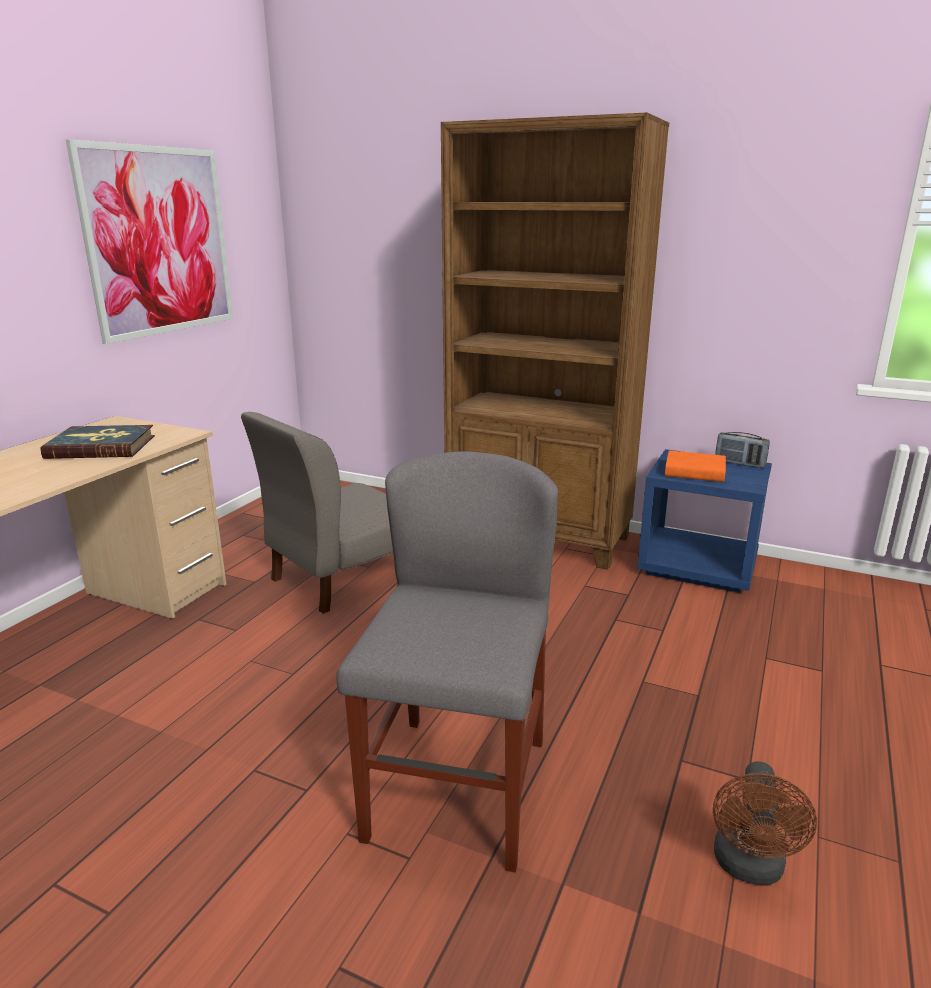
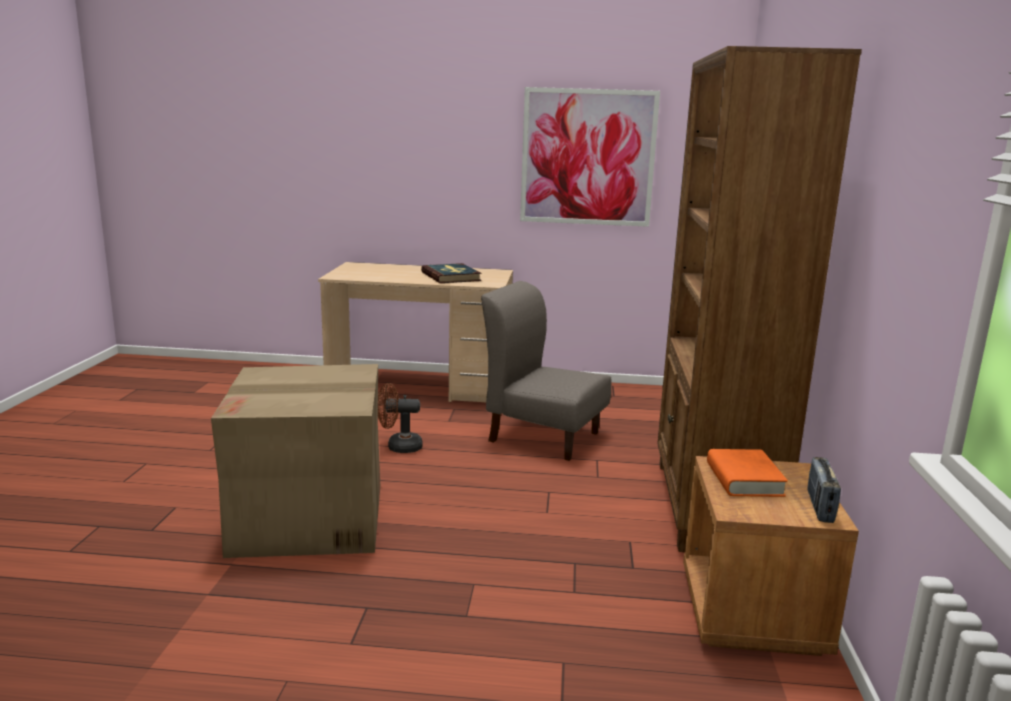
camera: 70 degrees right, 5 degrees down
(457, 788) = (310, 518): grey chair -> cardboard box
(698, 566) = (752, 613): blue nightstand -> brown nightstand
(749, 868) = (248, 641): brown fan -> brown fan (398, 447)

